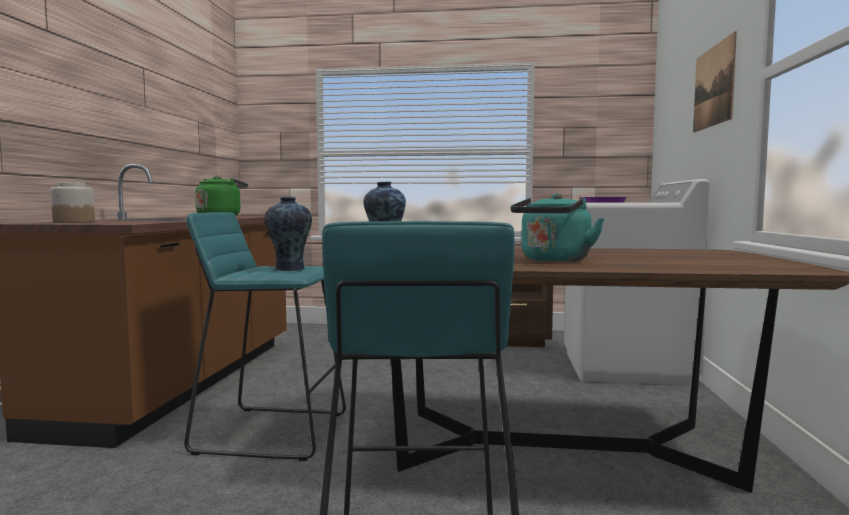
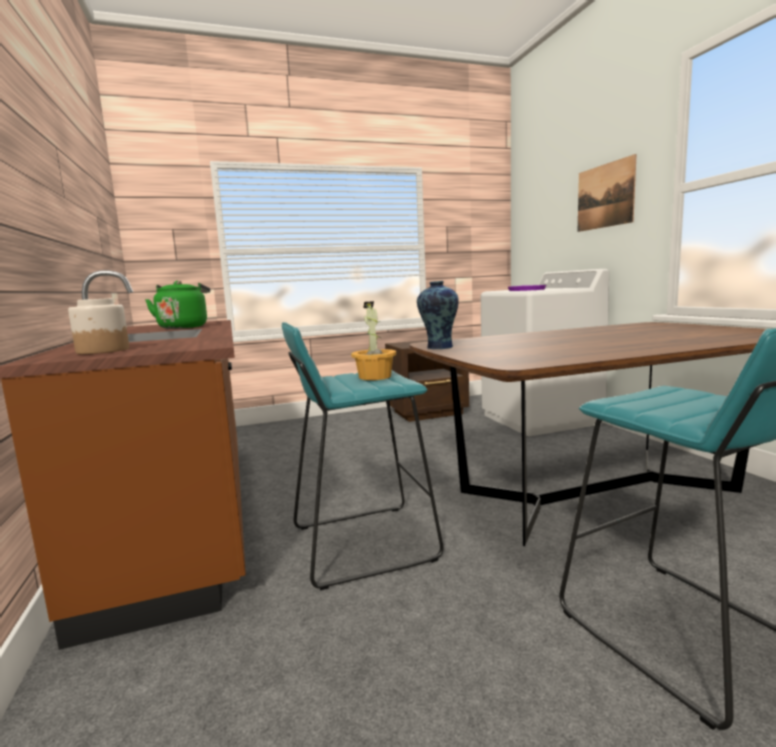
camera: 25 degrees left, 5 degrees up
(289, 269) = (375, 377): vase -> potted plant
(553, 260) = (618, 342): turquoise kettle -> none

